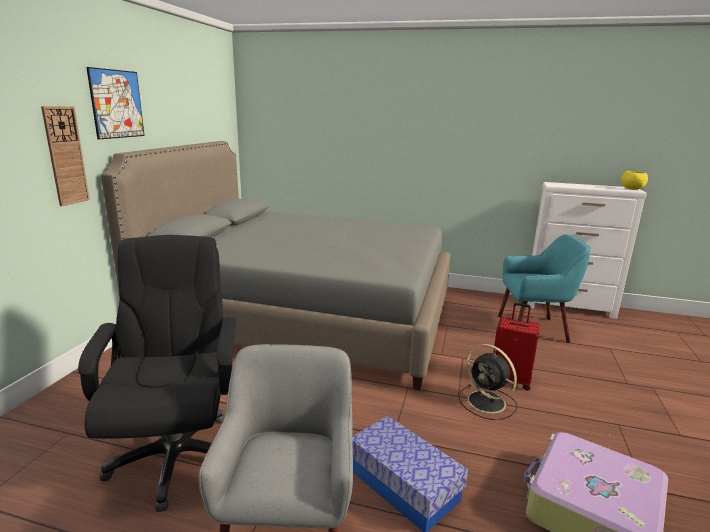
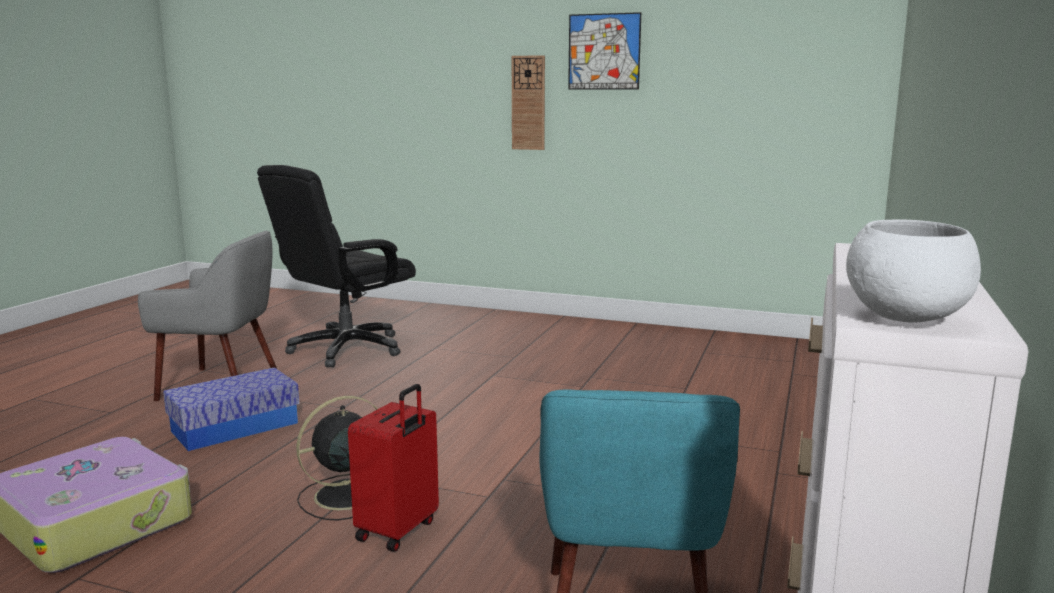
camera: 95 degrees right, 5 degrees down
(176, 456) = (346, 349): black office chair -> black office chair turned 135 degrees clockwise
(304, 316) = (641, 386): grey bed -> none
(632, 189) = (903, 318): yellow bowl -> white bowl

